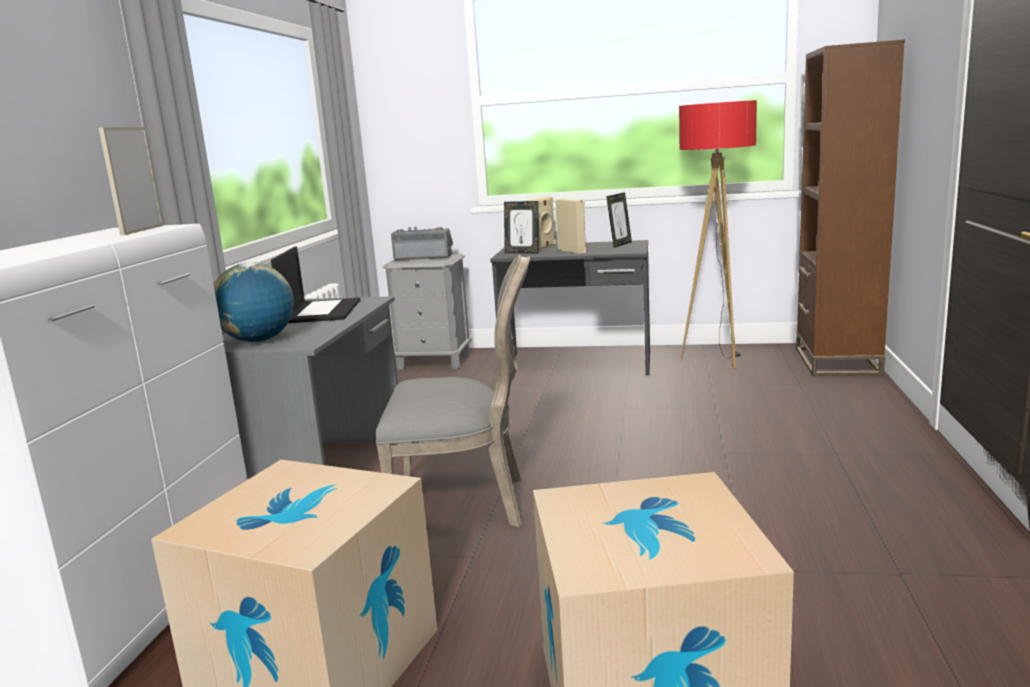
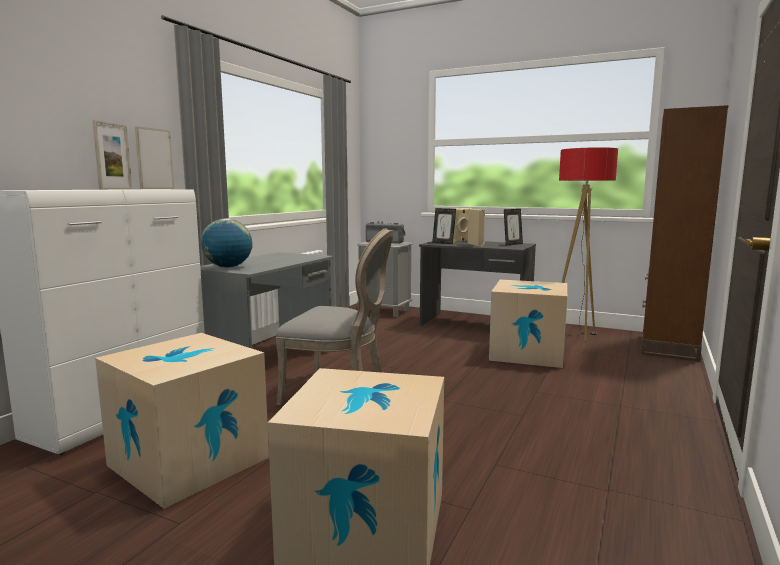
camera: 15 degrees right, 5 degrees down
(92, 242) = (116, 189): none -> picture frame
(321, 311) = (282, 258): laptop -> none
(675, 397) = (527, 353): none -> cardboard box

